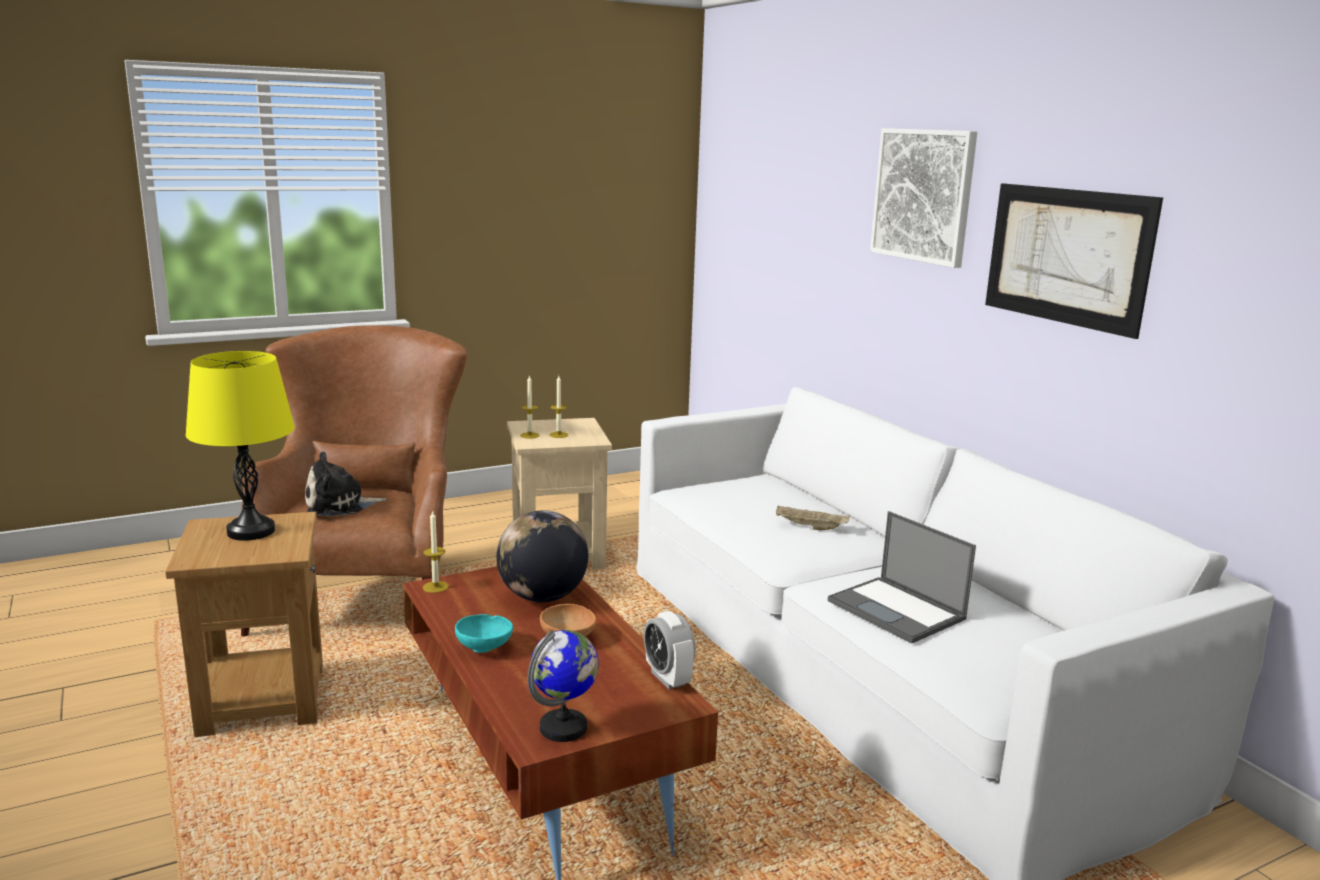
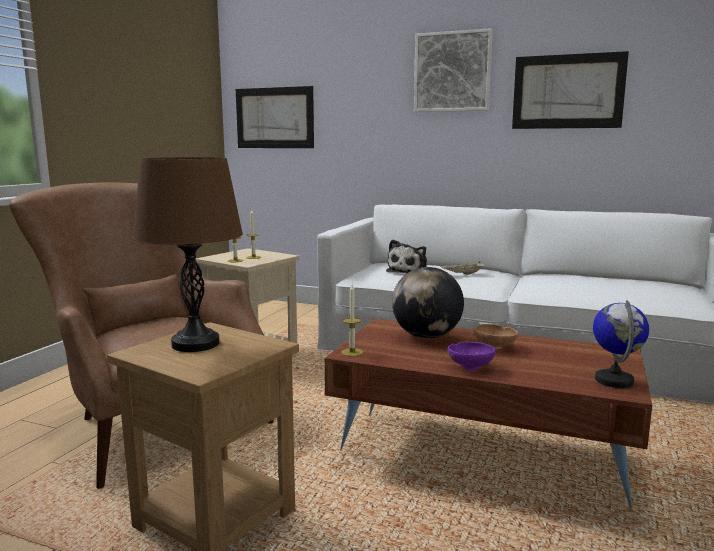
camera: 40 degrees left, 5 degrees down
(251, 531) = (195, 344): yellow table lamp -> brown table lamp
(339, 505) = (157, 333): plush toy -> plush toy (409, 271)
(485, 647) = (470, 366): turquoise bowl -> purple bowl
(668, 678) = (584, 344): alarm clock -> none
(738, 230) = (274, 118): none -> picture
(897, 610) = (585, 290): laptop -> none

